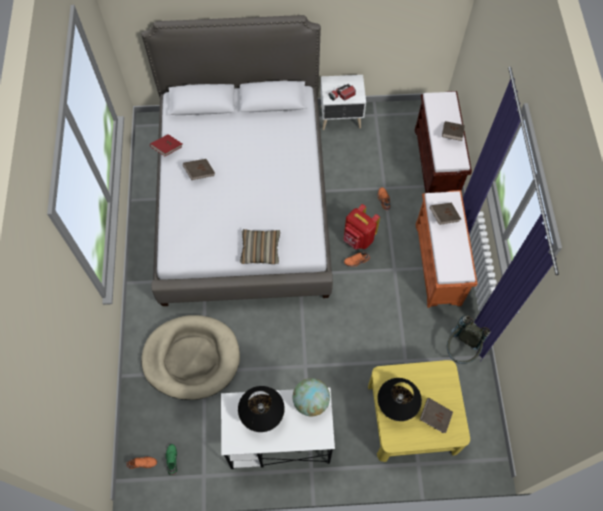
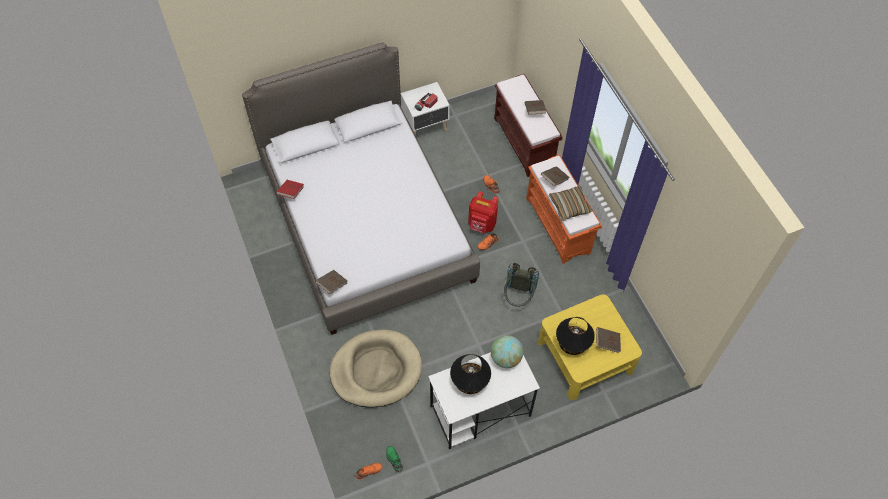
camera: 20 degrees left, 5 degrees down
(199, 172) = (329, 204): brown book -> brown book (332, 285)
(260, 249) = (410, 253): pillow -> pillow (569, 206)
(461, 350) = (604, 289): grey backpack -> grey backpack (518, 297)

